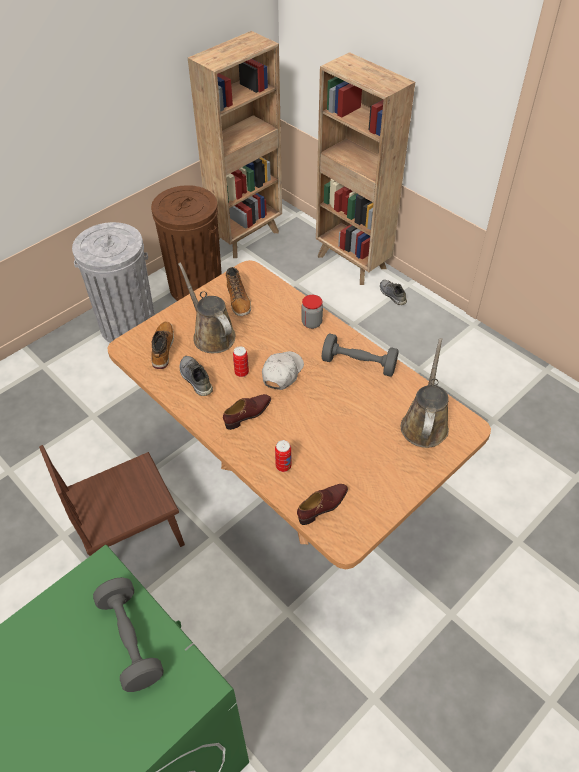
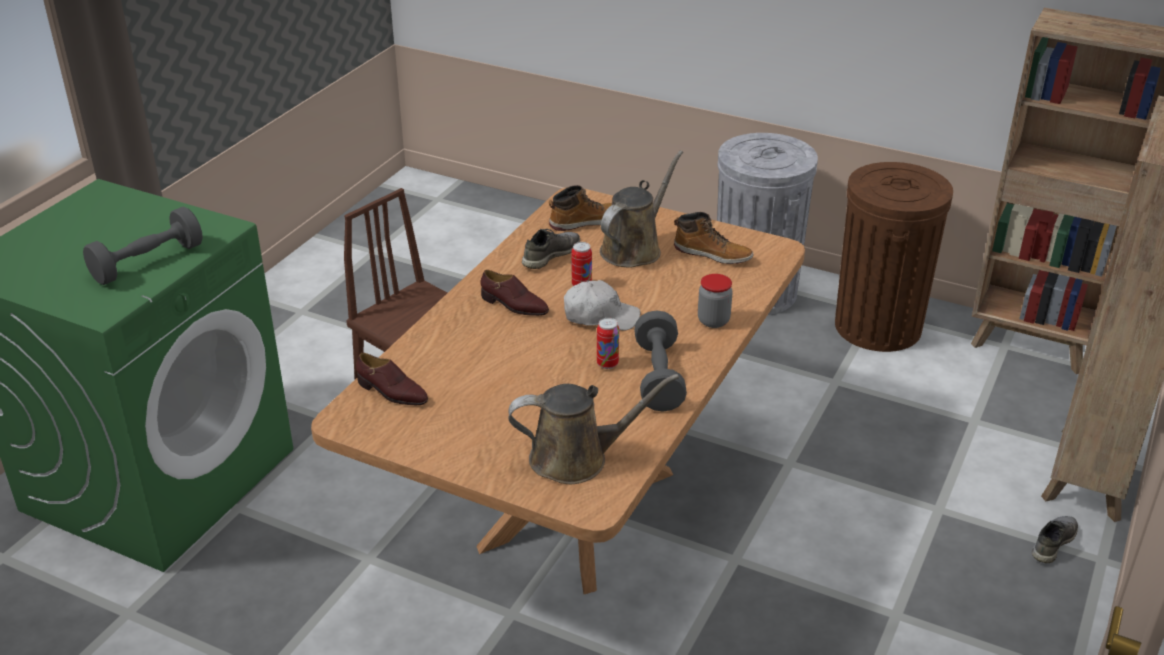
camera: 70 degrees right, 15 degrees down
(239, 300) = (713, 254): boot -> boot turned 120 degrees counterclockwise
(283, 466) = (442, 349): can -> can (607, 364)

